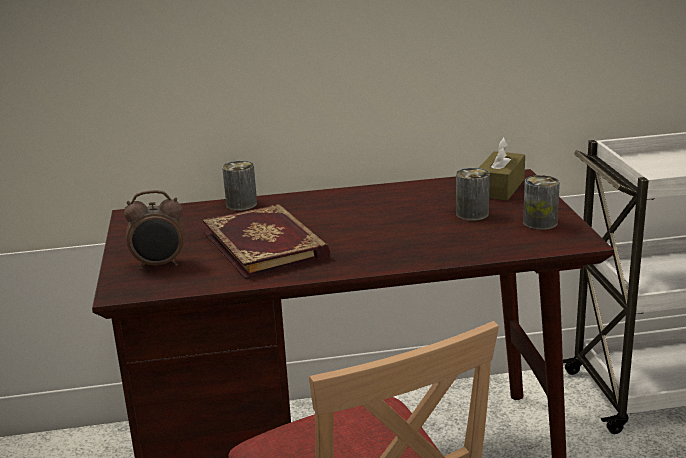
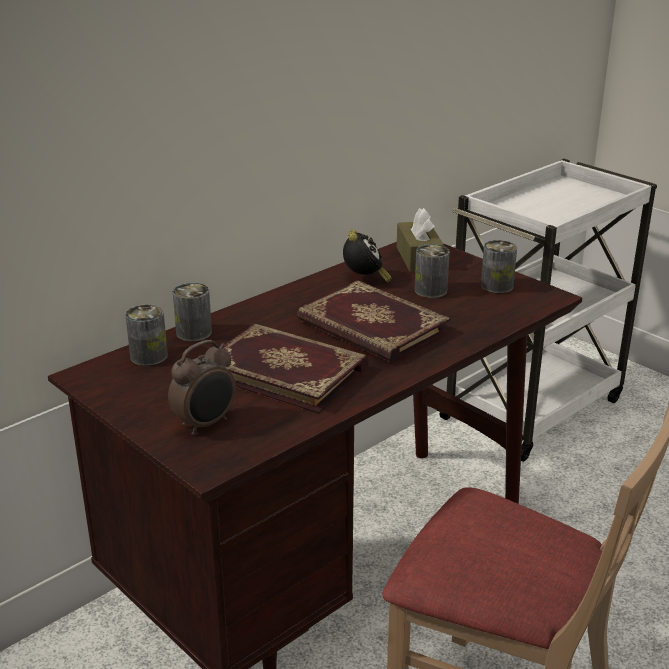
camera: 35 degrees left, 5 degrees up
(189, 212) = (149, 356): none -> can
(377, 230) = (371, 328): none -> book
(427, 195) = (365, 280): none -> alarm clock

